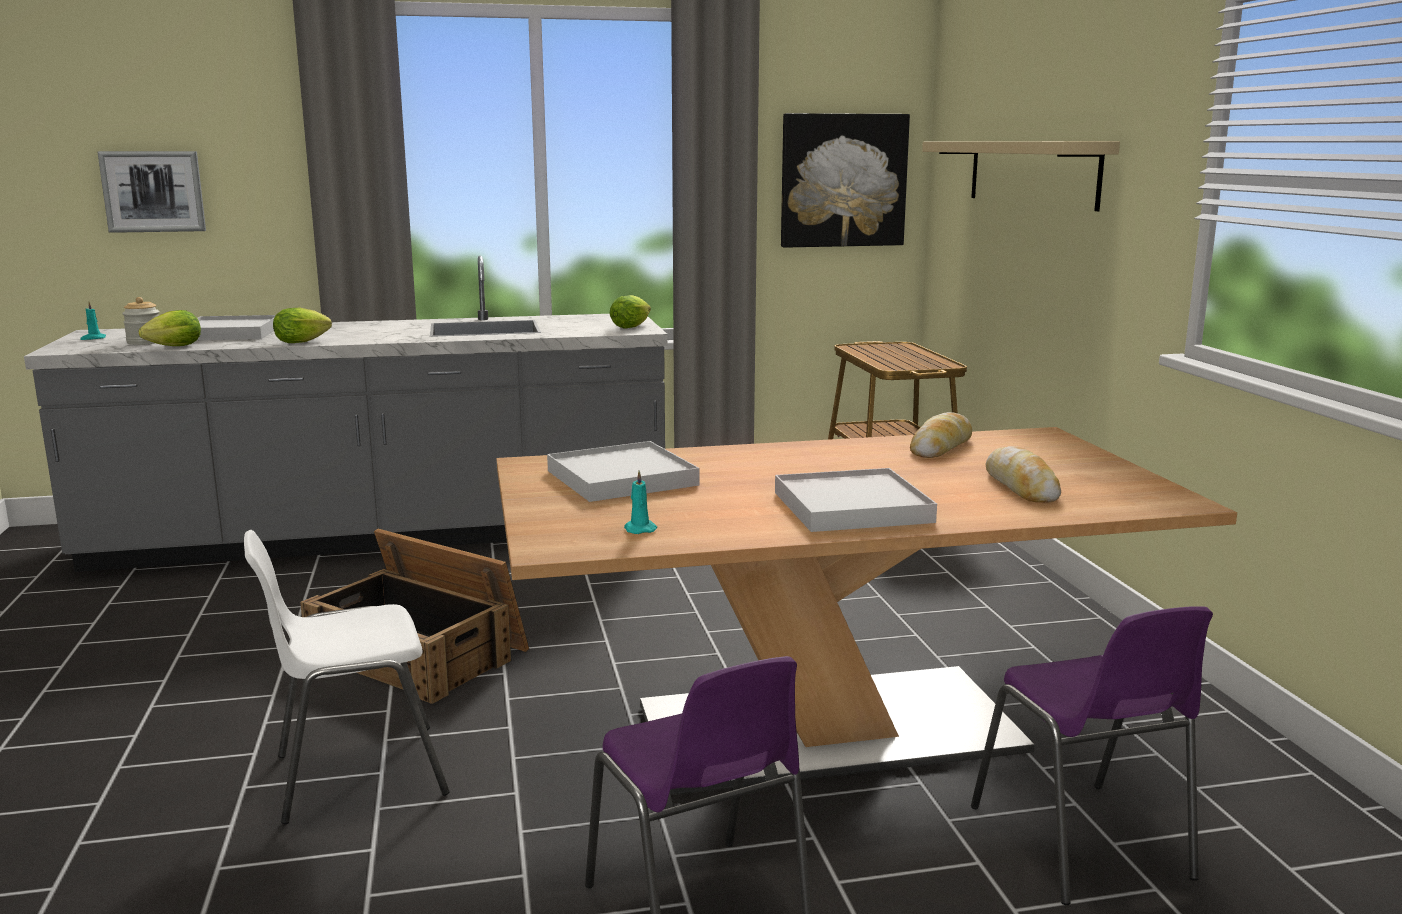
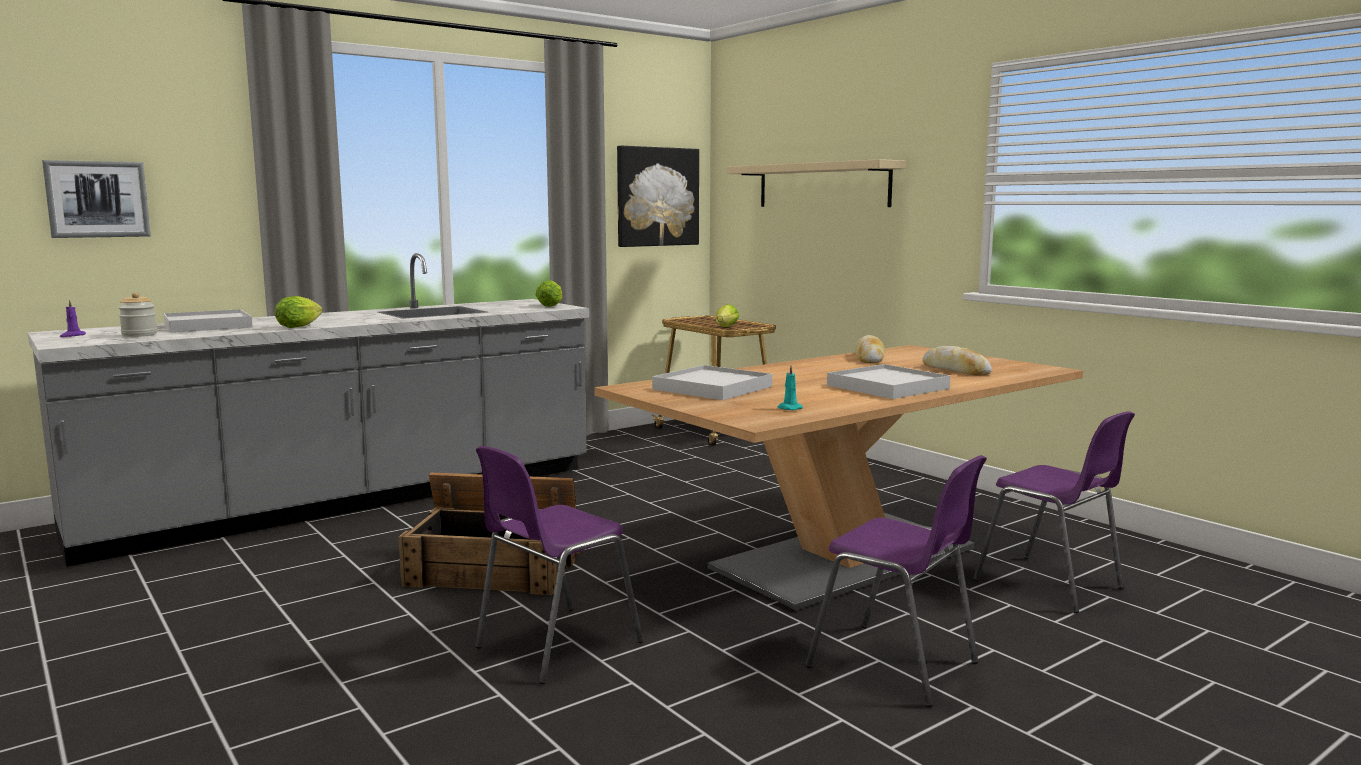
camera: 25 degrees left, 5 degrees down
(93, 338) = (72, 336): turquoise candle -> purple candle
(171, 347) = (180, 336): lettuce -> lettuce (725, 327)
(355, 774) = (554, 645): white chair -> purple chair

